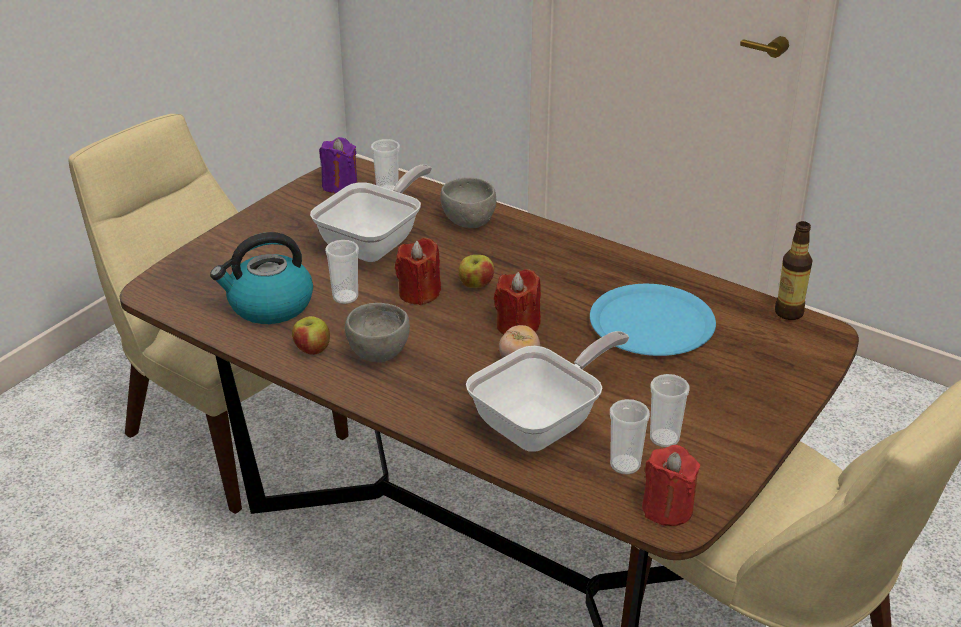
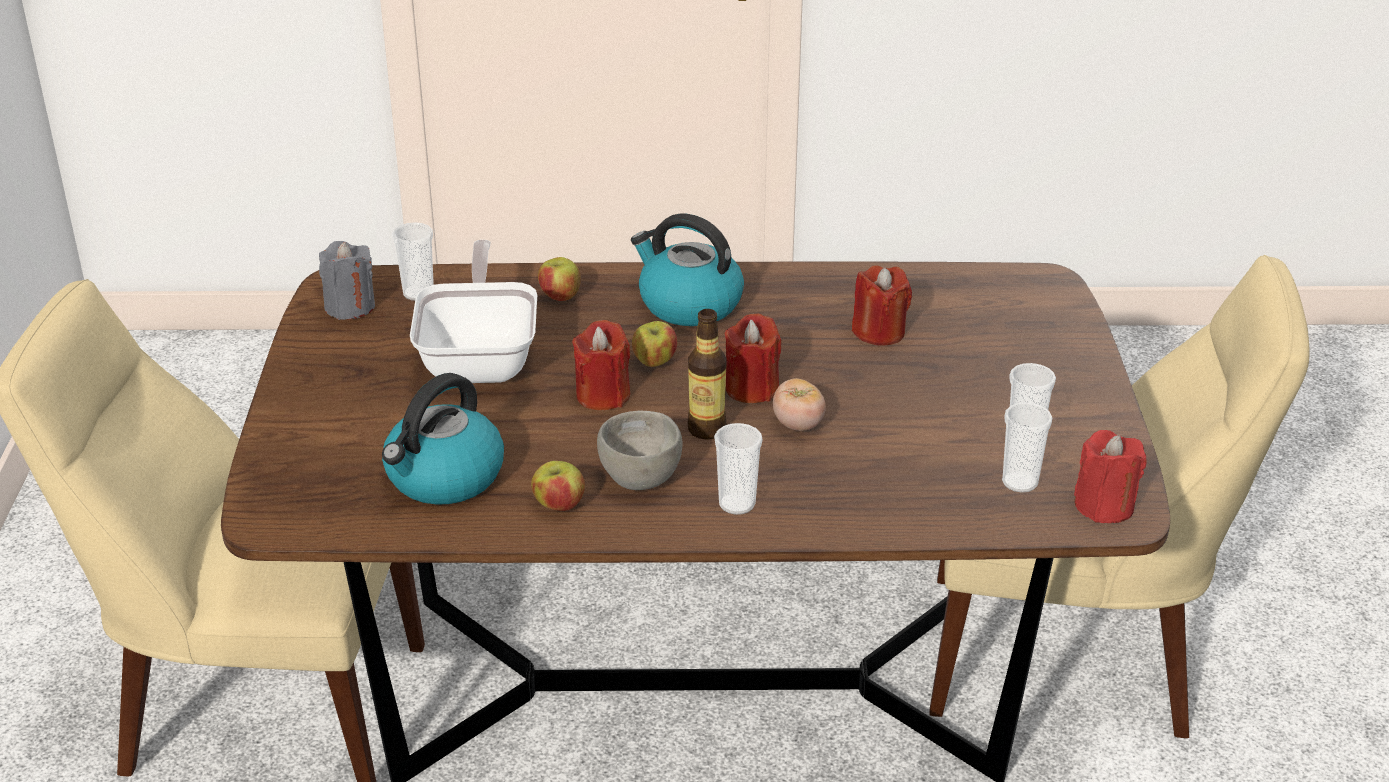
camera: 35 degrees left, 0 degrees up
(339, 185) = (350, 307): purple candle -> grey candle
(345, 297) = (523, 432): cup -> cup (737, 504)
(468, 222) = (560, 296): grey bowl -> apple
(543, 256) = (688, 304): none -> kettle
(544, 423) = (898, 476): frying pan -> none
(651, 322) = (879, 332): blue plate -> red candle
(789, 313) = (992, 272): bottle -> bottle (707, 429)

